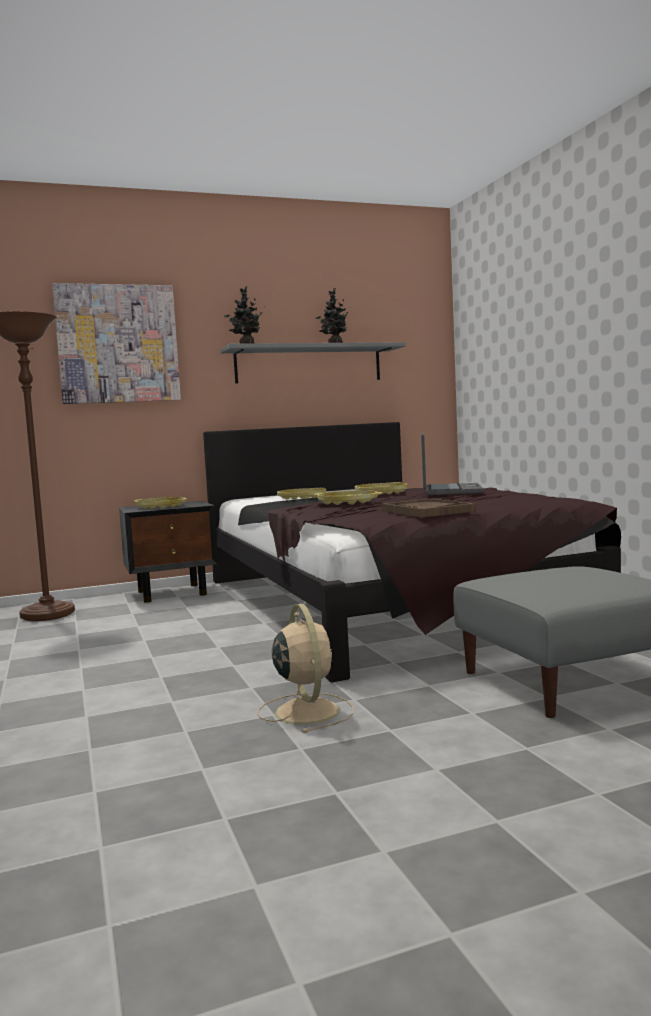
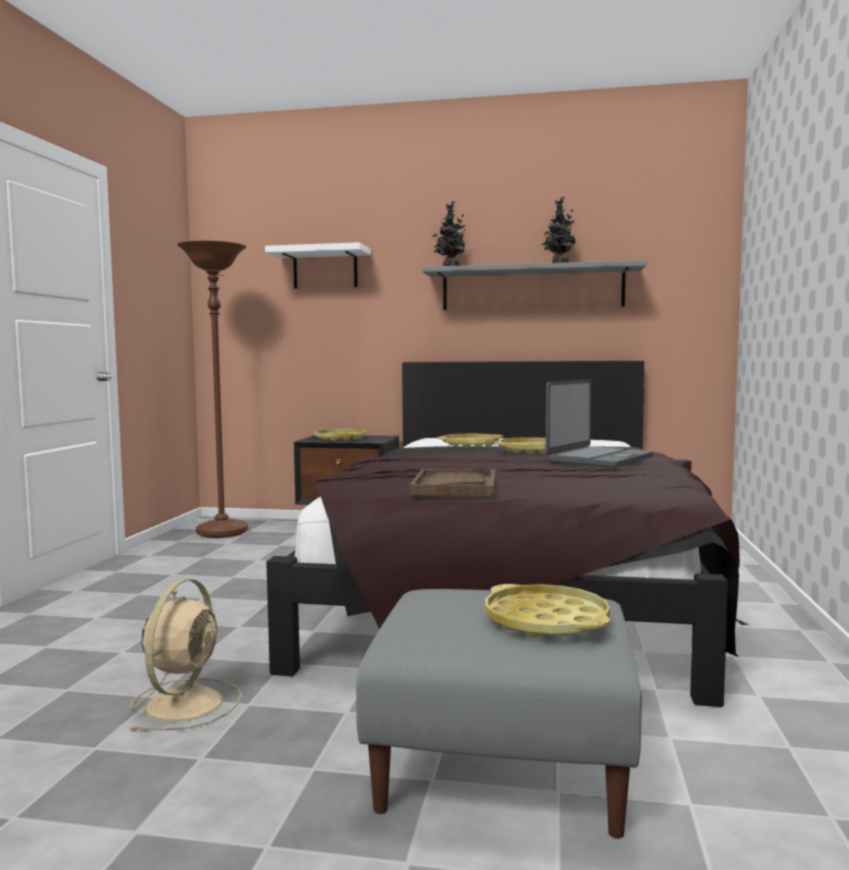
camera: 30 degrees right, 0 degrees up
(118, 344) = (325, 269): picture -> white shelf
(348, 502) = (439, 460): yellow tray -> yellow tray (546, 621)

